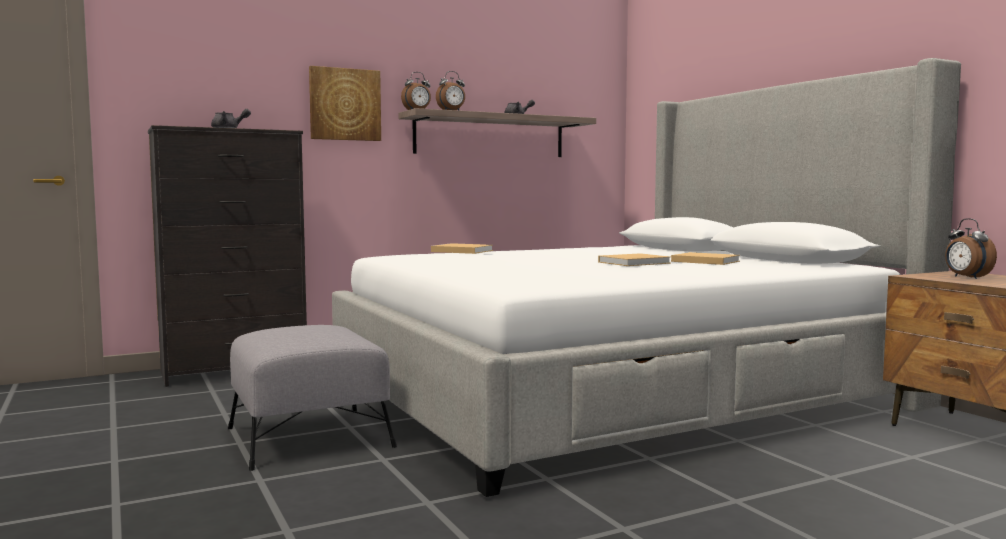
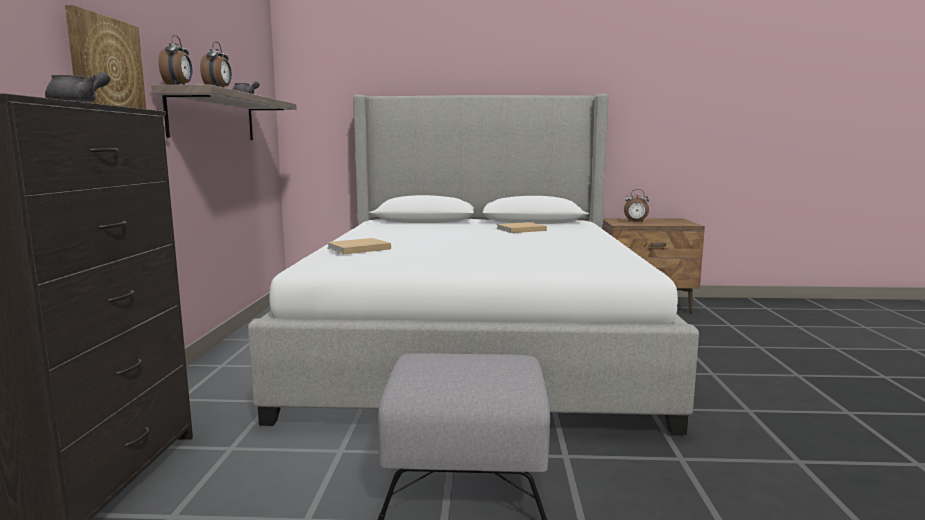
camera: 60 degrees left, 5 degrees up
(635, 262) = (513, 237): beige book -> none

